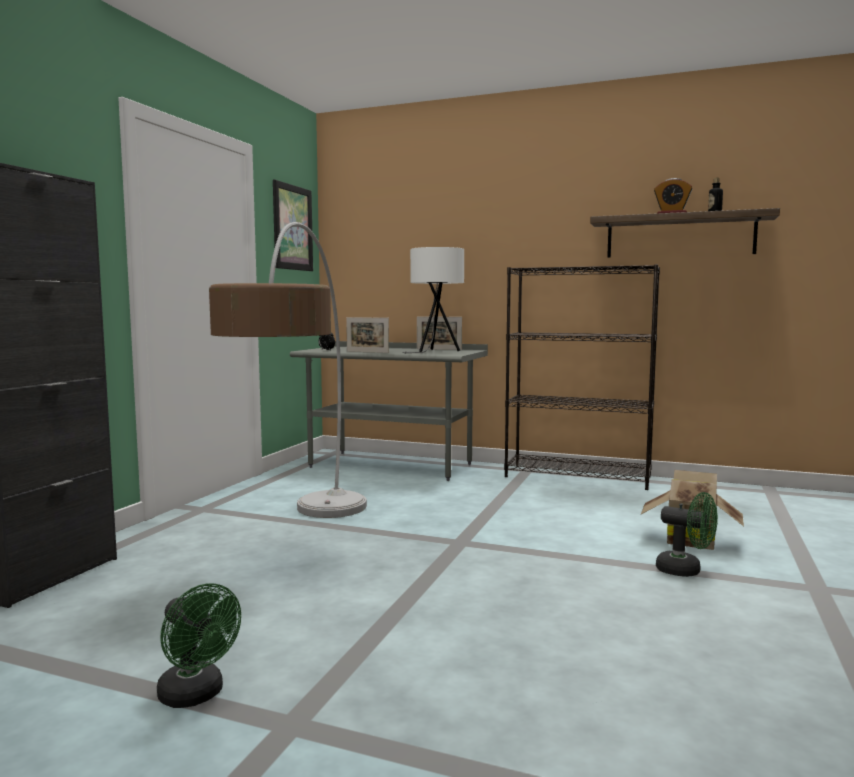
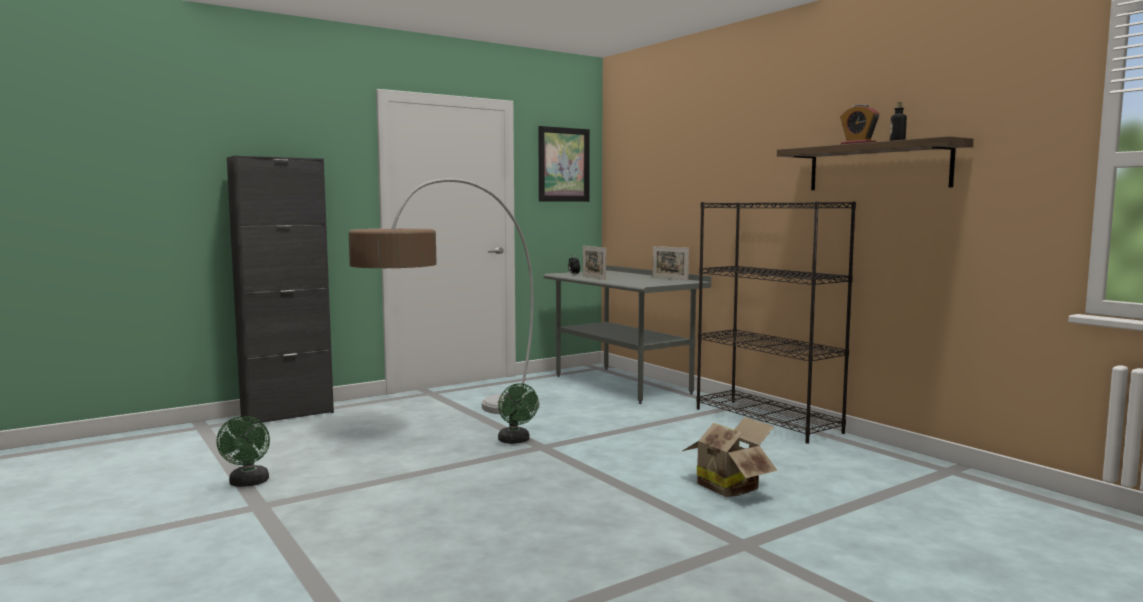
camera: 35 degrees right, 0 degrees up
(434, 352) = (648, 281): white table lamp -> none
(686, 570) = (663, 504): green fan -> green fan (516, 441)

